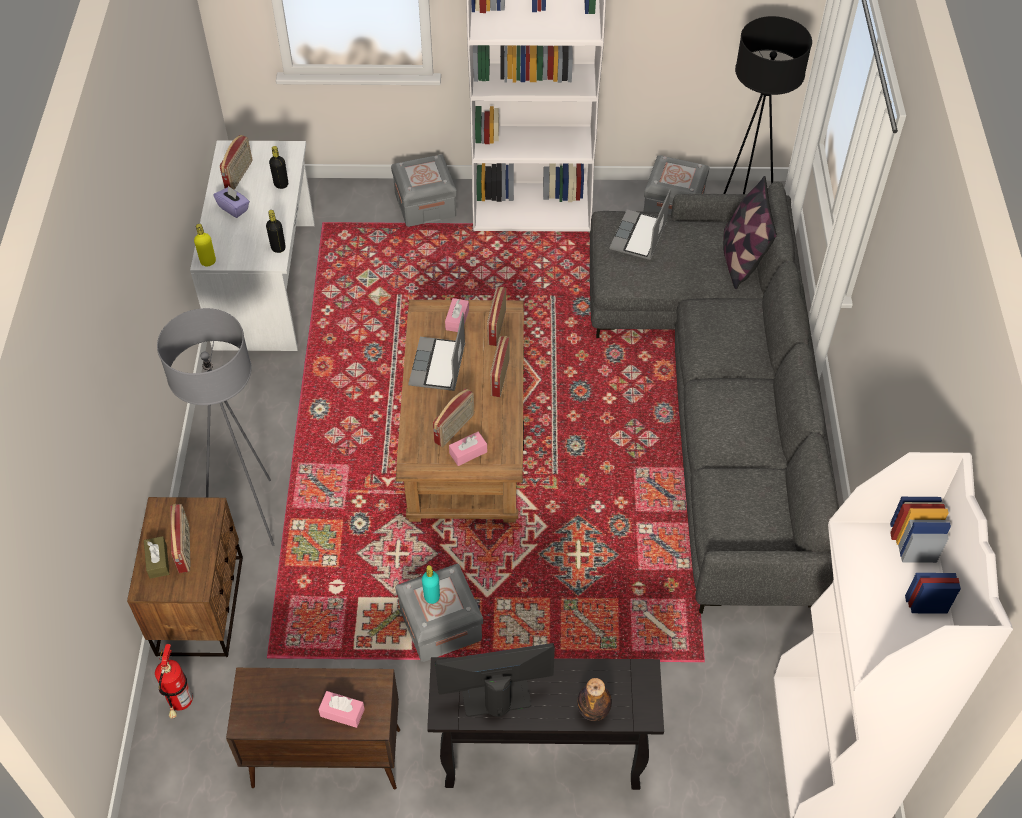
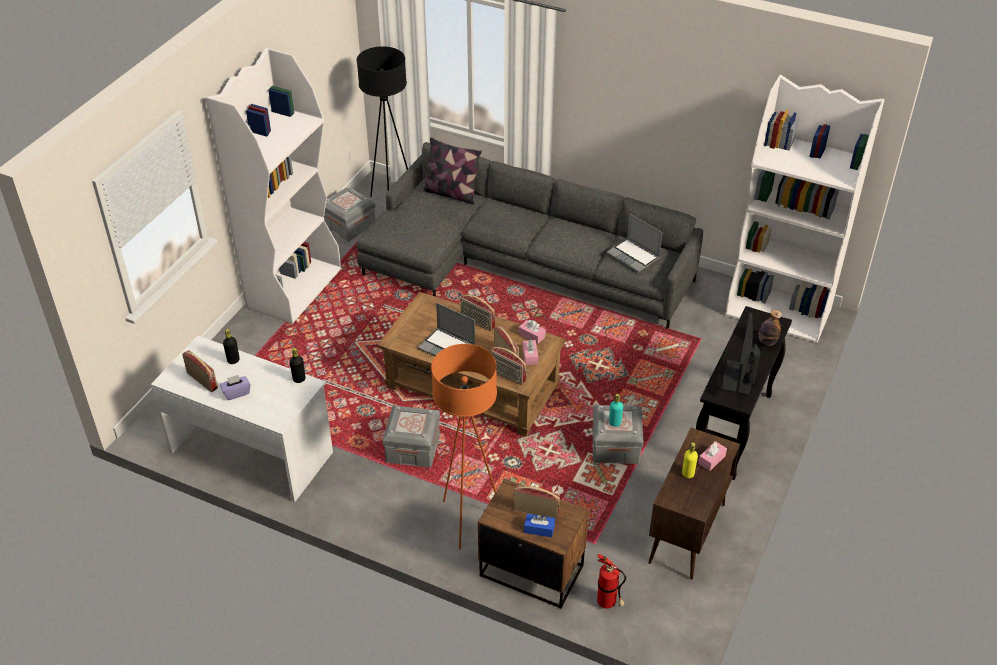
camera: 65 degrees left, 10 degrees down
(158, 561) = (539, 529): brown tissue box -> blue tissue box
(208, 261) = (282, 421): yellow bottle -> yellow bottle (688, 473)
(250, 514) = (468, 520): grey floor lamp -> orange floor lamp
(425, 205) = (245, 340): grey storage box -> grey storage box (413, 448)
(457, 319) = (413, 326): pink tissue box -> pink tissue box (531, 335)
(496, 327) = (433, 310): radio -> radio (507, 375)
(639, 237) = (401, 226): laptop -> laptop (634, 256)

